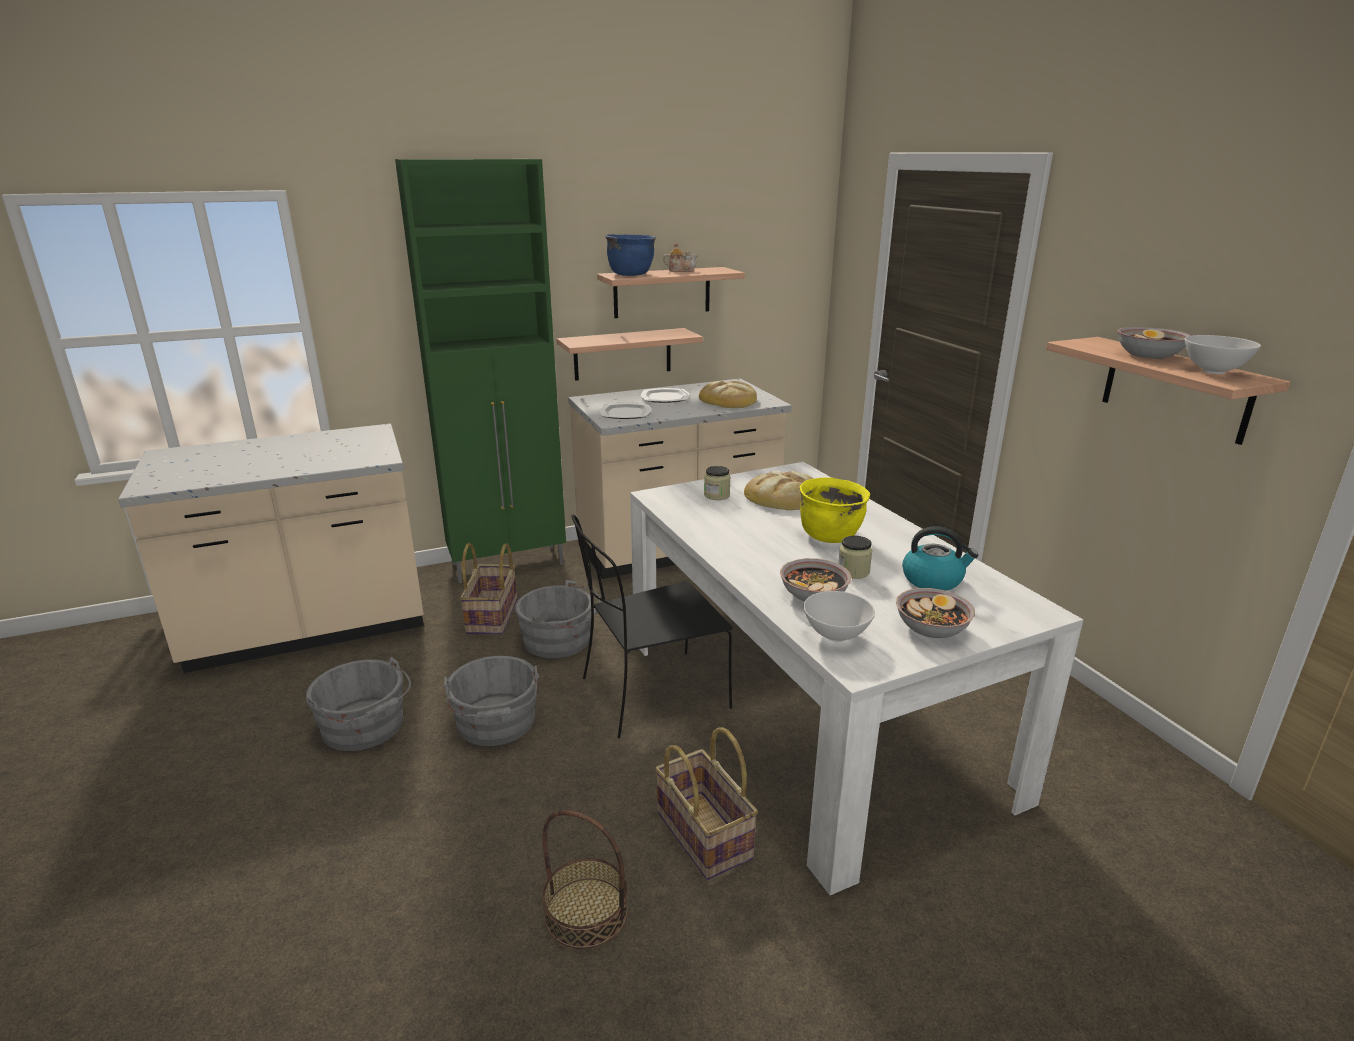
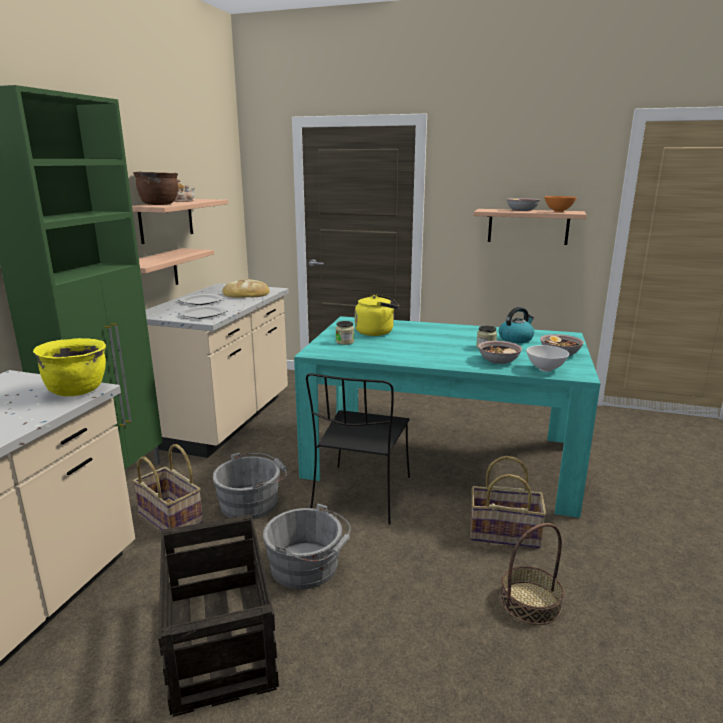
camera: 50 degrees left, 5 degrees down
(366, 727) = (219, 637): grey bucket -> crate
(631, 274) = (159, 204): blue cooking pot -> brown cooking pot
(783, 497) = (376, 332): bread -> yellow kettle
(806, 711) = (440, 459): white dining table -> turquoise dining table
(830, 536) = (440, 339): yellow cooking pot -> yellow cooking pot (77, 390)
(1214, 372) = (559, 211): white bowl -> orange bowl

